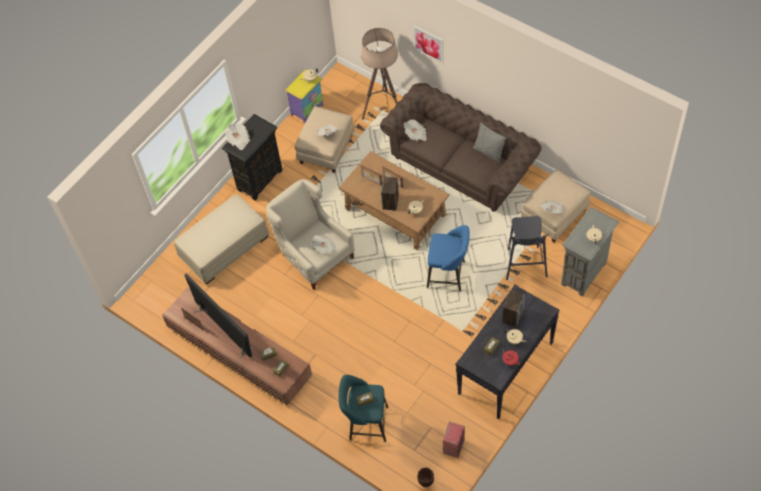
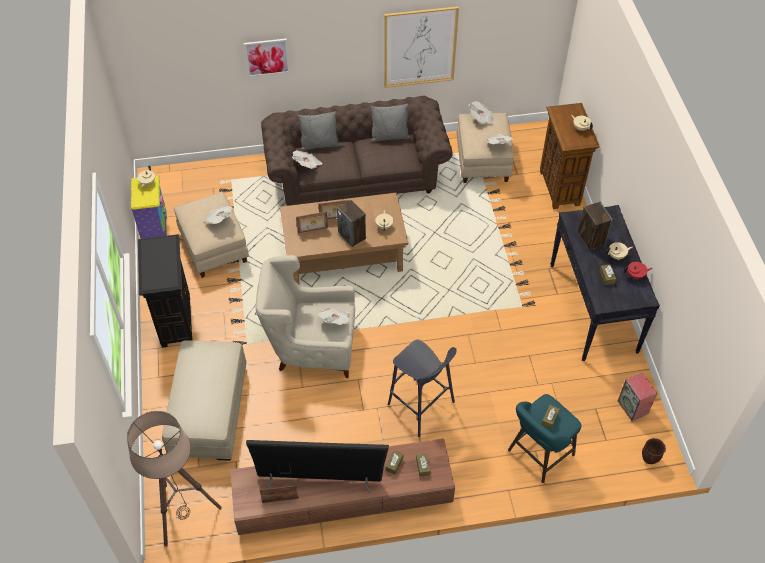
camera: 50 degrees left, 5 degrees down
(238, 140) = (151, 273): newspaper -> newspaper (481, 119)
(384, 111) = (233, 179): floor lamp -> floor lamp (184, 513)
(438, 126) = (319, 145): none -> grey pillow
(448, 275) = (454, 270): blue stool -> none
(525, 264) = (505, 215): grey stool -> grey stool (420, 406)
(537, 102) = (420, 47): none -> picture
(584, 275) = (560, 188): grey cabinet -> brown cabinet

